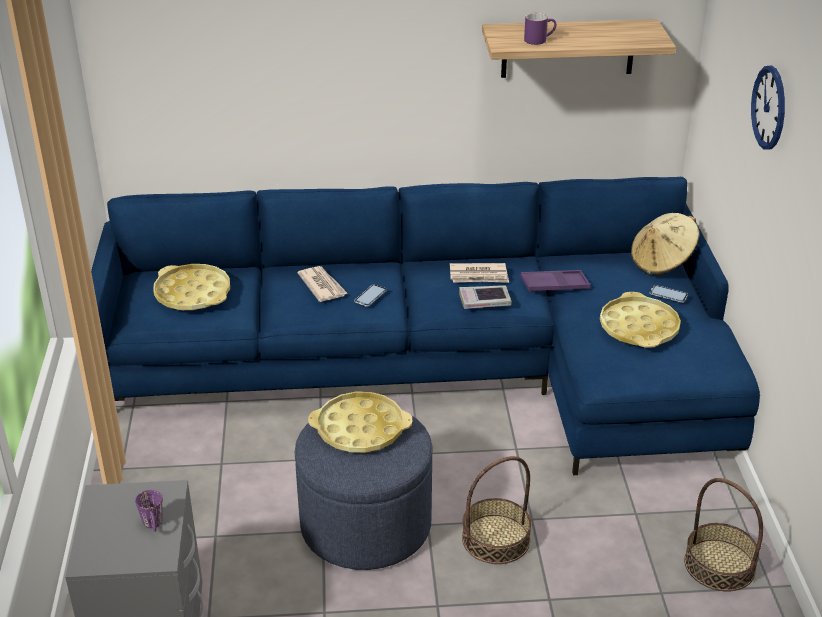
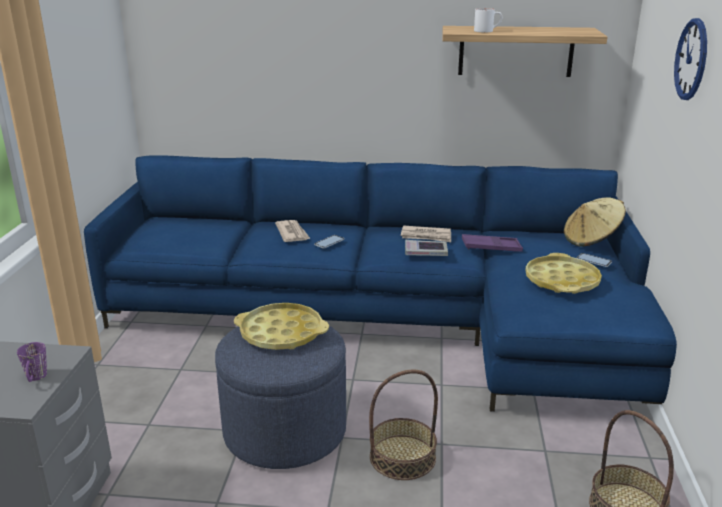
camera: 10 degrees right, 10 degrees down
(192, 294) = (186, 231): yellow tray -> none
(539, 40) = (487, 31): purple mug -> white mug

